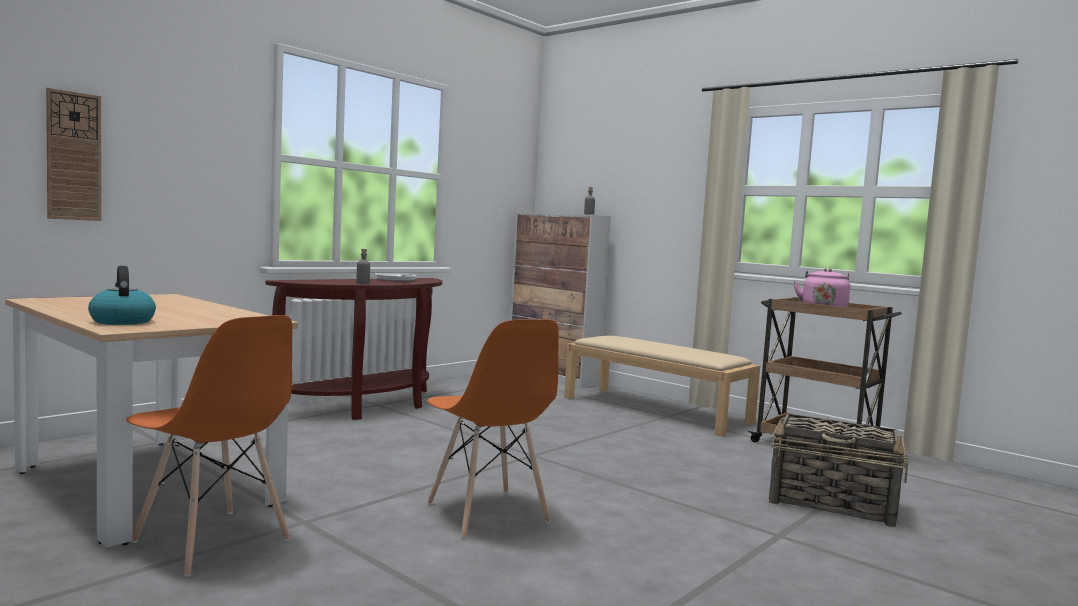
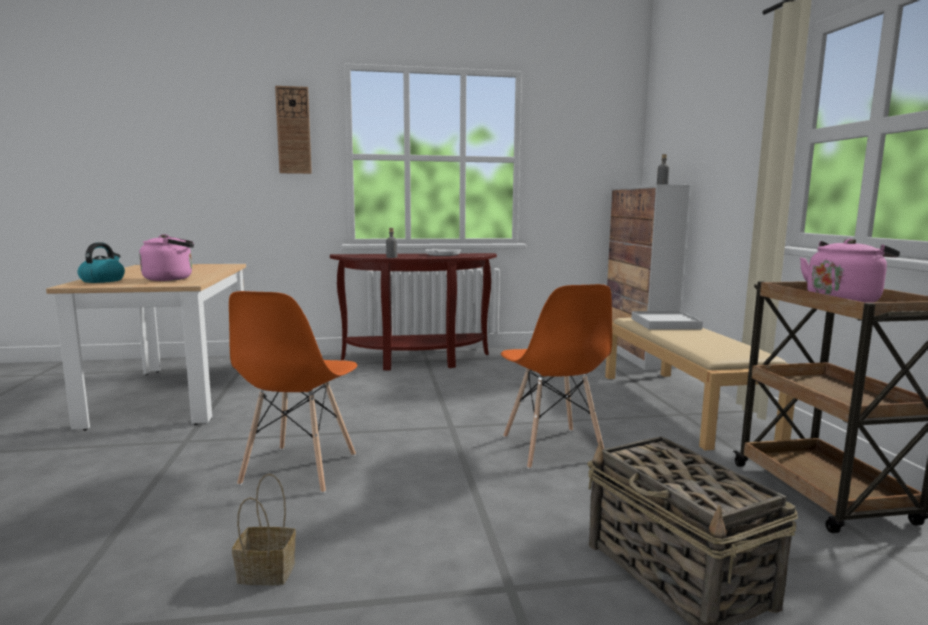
camera: 40 degrees right, 5 degrees up
(74, 156) = (201, 170): wall clock -> wall clock (293, 130)
(209, 315) = (171, 279): none -> pink kettle
(212, 541) = (118, 440): orange chair -> orange chair (552, 448)
(627, 340) = (665, 324): none -> white tray
(634, 579) = (264, 573): none -> basket

